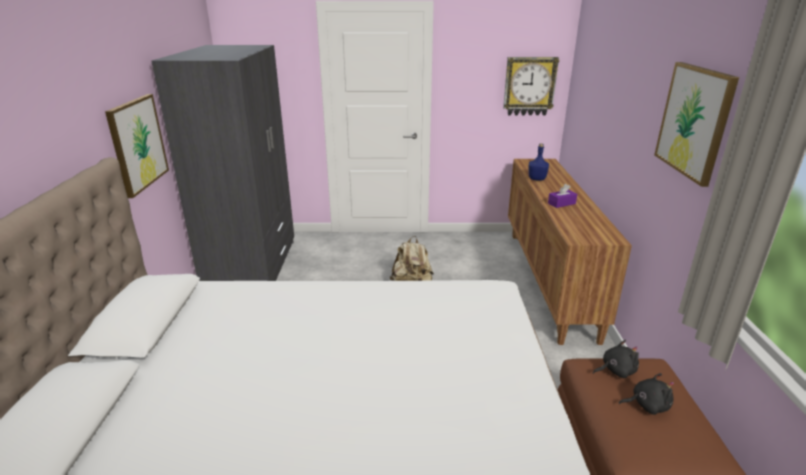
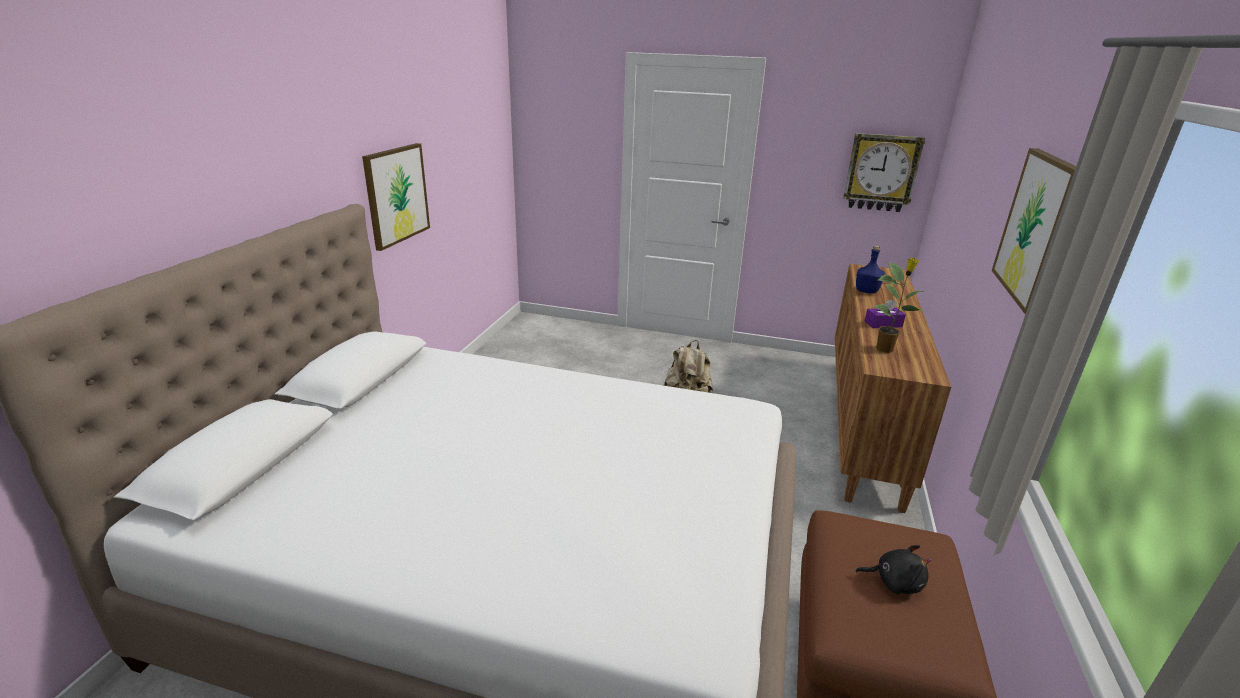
camera: 15 degrees right, 0 degrees up
(253, 267) = (517, 351): grey wardrobe -> none
(573, 223) = (886, 349): none -> potted plant
(615, 370) = (873, 535): black plush toy -> none

